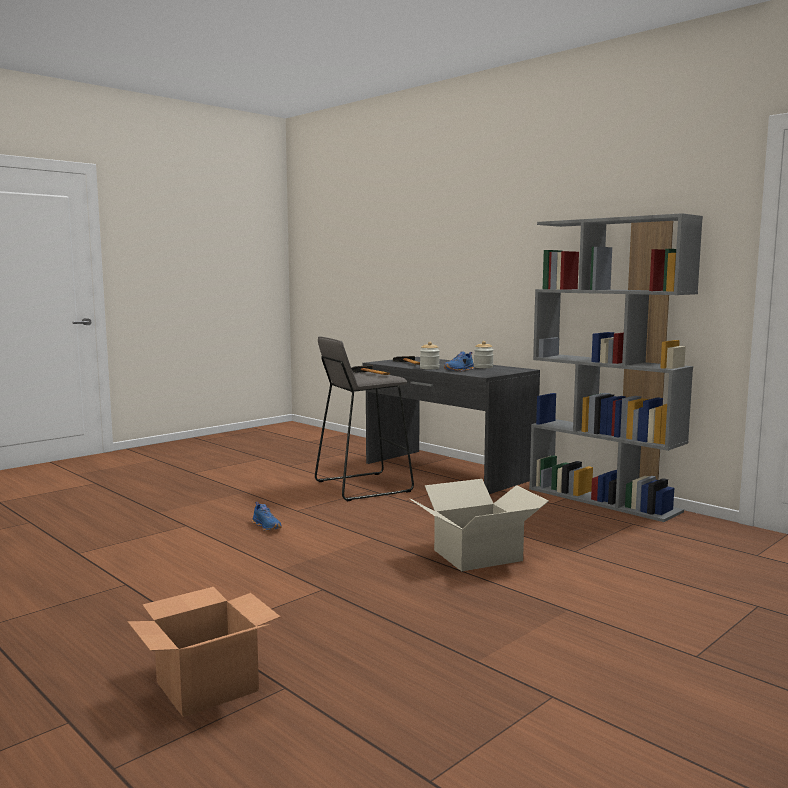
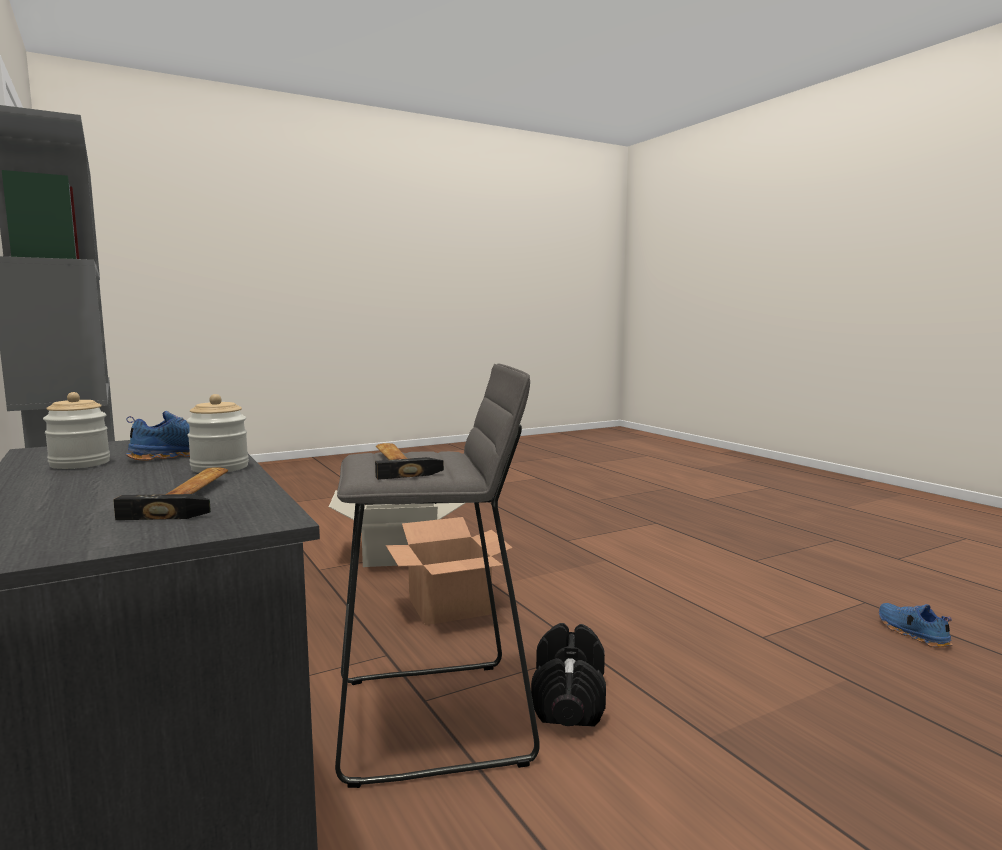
camera: 165 degrees left, 0 degrees up
(206, 687) = (640, 503): cardboard box -> cardboard box (450, 606)
(267, 526) = (631, 619): blue shoe -> blue shoe (911, 633)
(305, 495) = (568, 698): none -> black dumbbell

